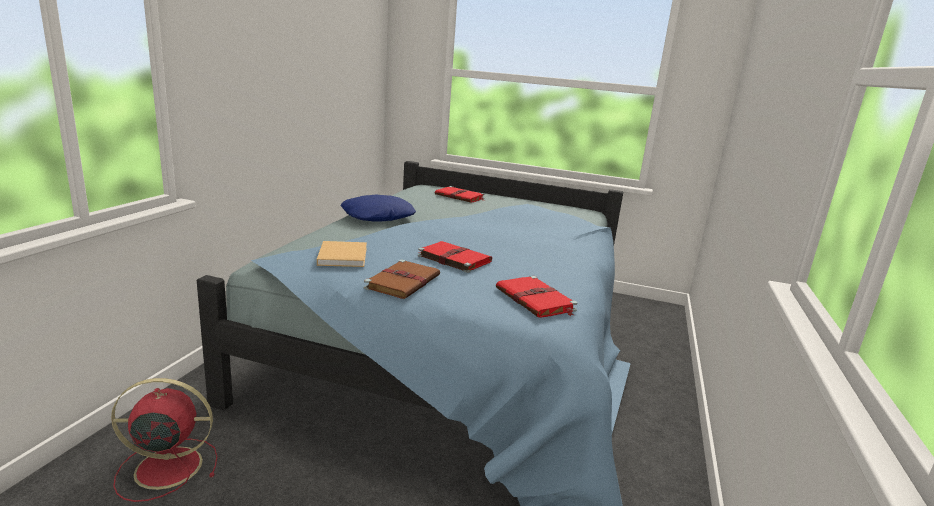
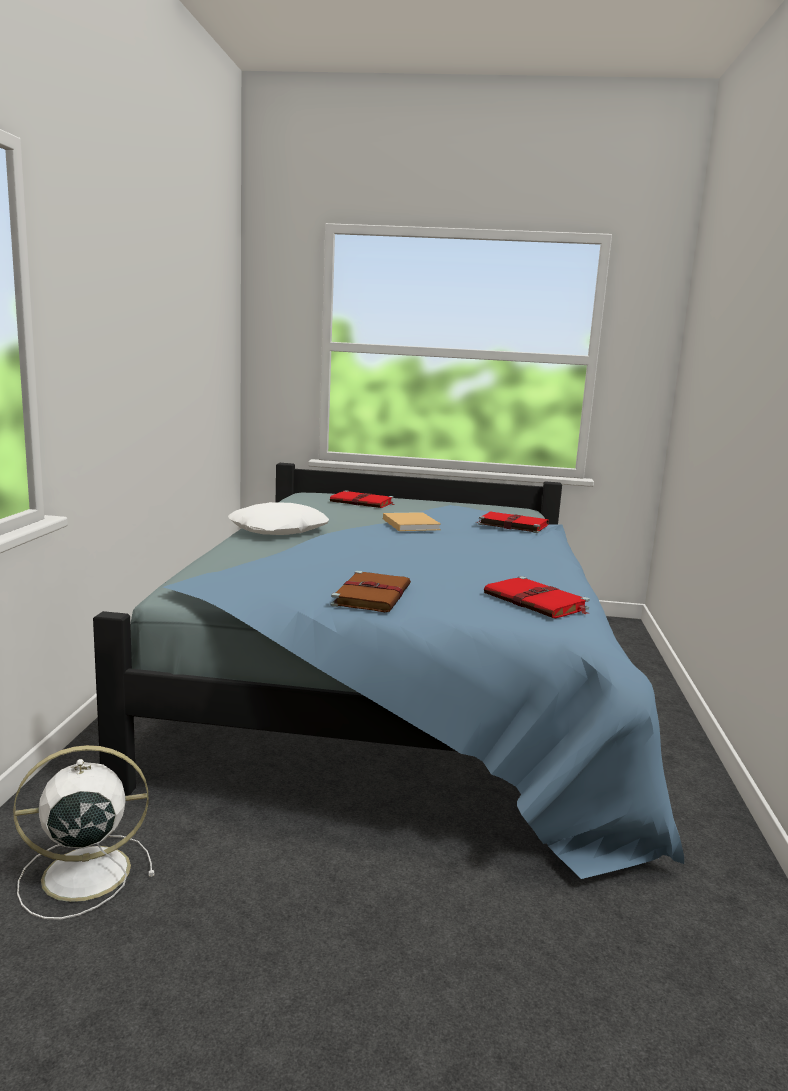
camera: 10 degrees left, 5 degrees down
(165, 467) = (82, 874): red fan -> white fan
(343, 255) = (277, 573): beige book -> beige book (410, 524)
(378, 216) = (279, 530): blue pillow -> white pillow
(453, 258) = (410, 567): red book -> red book (511, 525)

